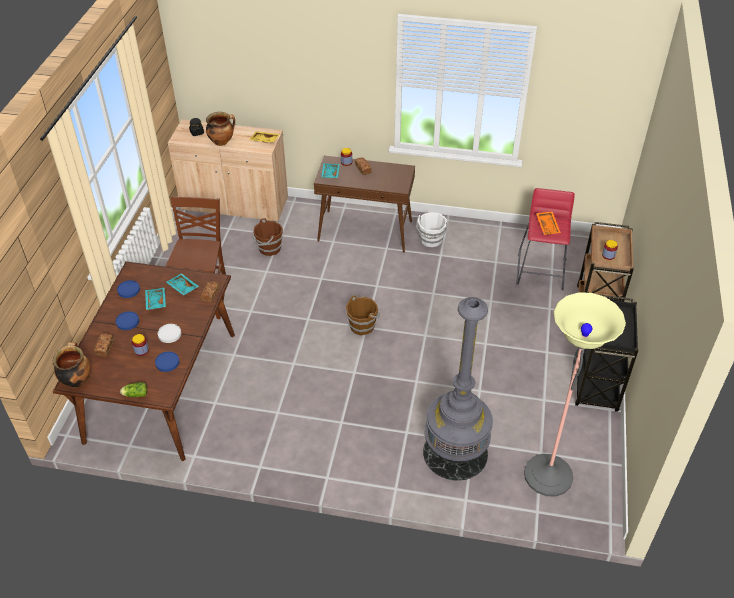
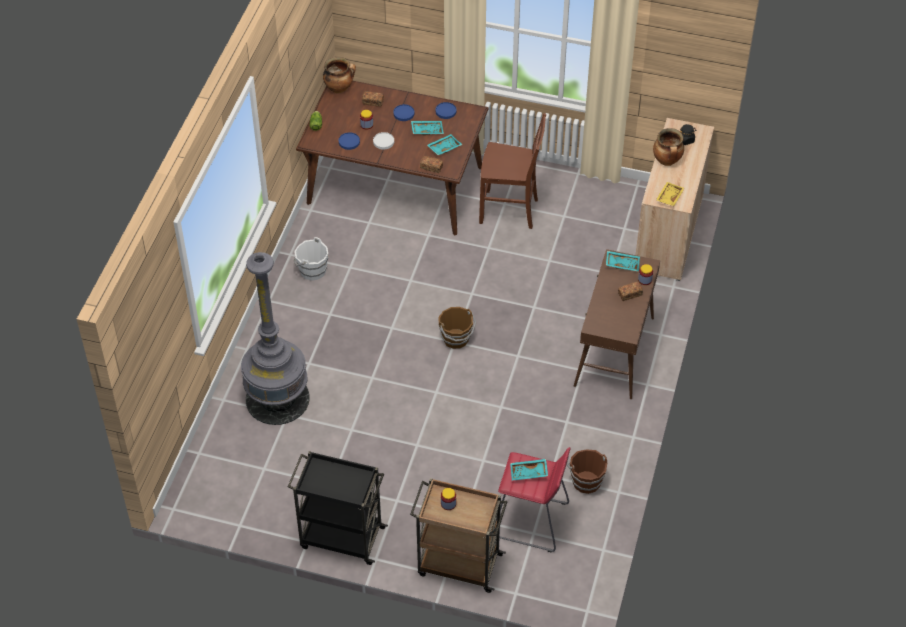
camera: 95 degrees right, 5 degrees up
(269, 248) = (587, 263): brown bucket -> brown bucket (586, 481)
(431, 240) = (594, 415): white bucket -> white bucket (312, 270)
(548, 226) = (528, 473): orange tray -> turquoise tray
(548, 475) = (236, 469): floor lamp -> none

